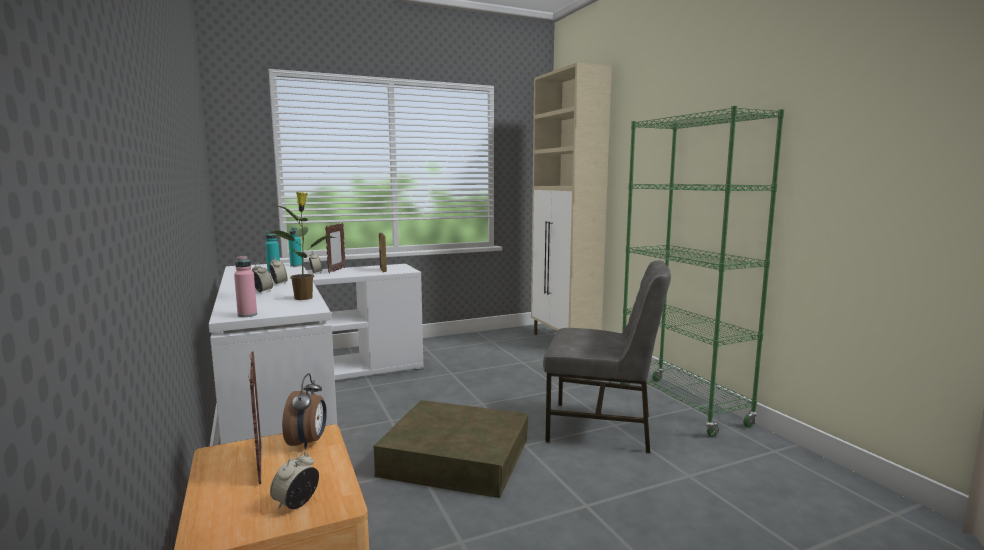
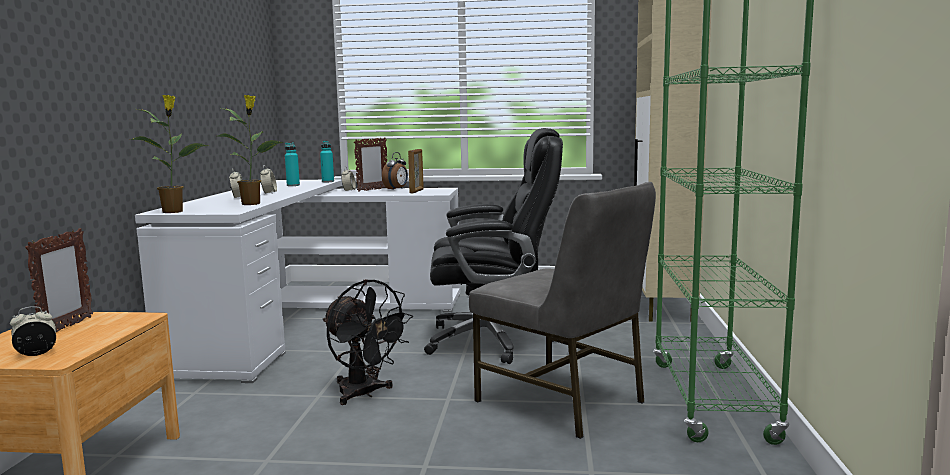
camera: 30 degrees right, 0 degrees up
(247, 315) = (174, 211): pink bottle -> potted plant
(308, 442) = (123, 320): alarm clock -> alarm clock (396, 189)
(455, 457) = (364, 394): brown storage box -> black fan
(488, 388) = (493, 340): none -> black office chair

